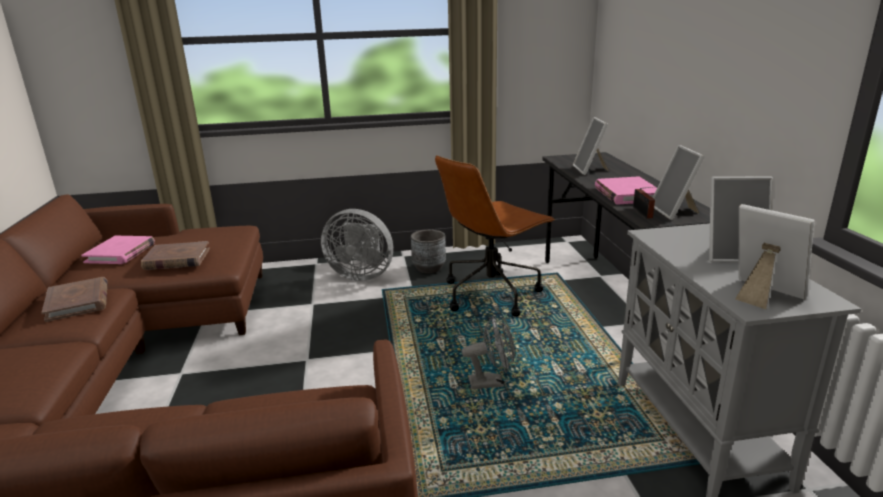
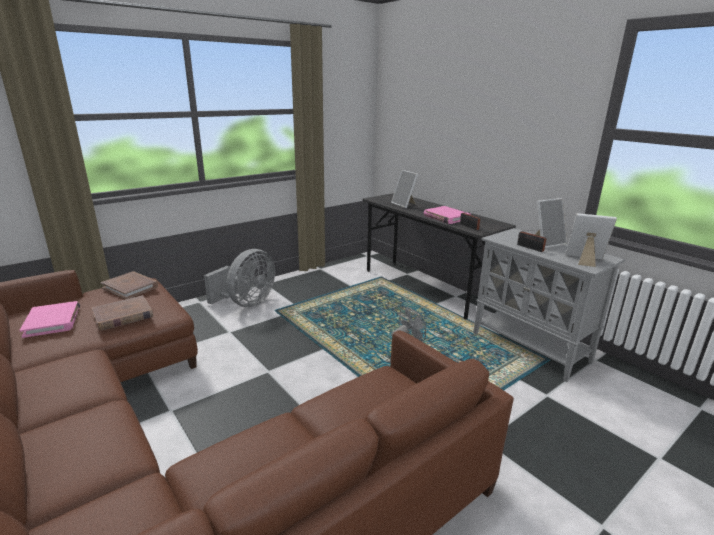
camera: 30 degrees left, 0 degrees up
(78, 302) = (68, 370): brown book -> brown book (130, 287)
(361, 275) = (247, 303): grey fan -> grey fan turned 45 degrees counterclockwise
(429, 268) = (294, 289): grey planter -> none
(492, 293) = (353, 297): brown office chair -> none
(675, 212) = (484, 224): picture frame -> none
(689, 259) = (531, 248): none -> radio

